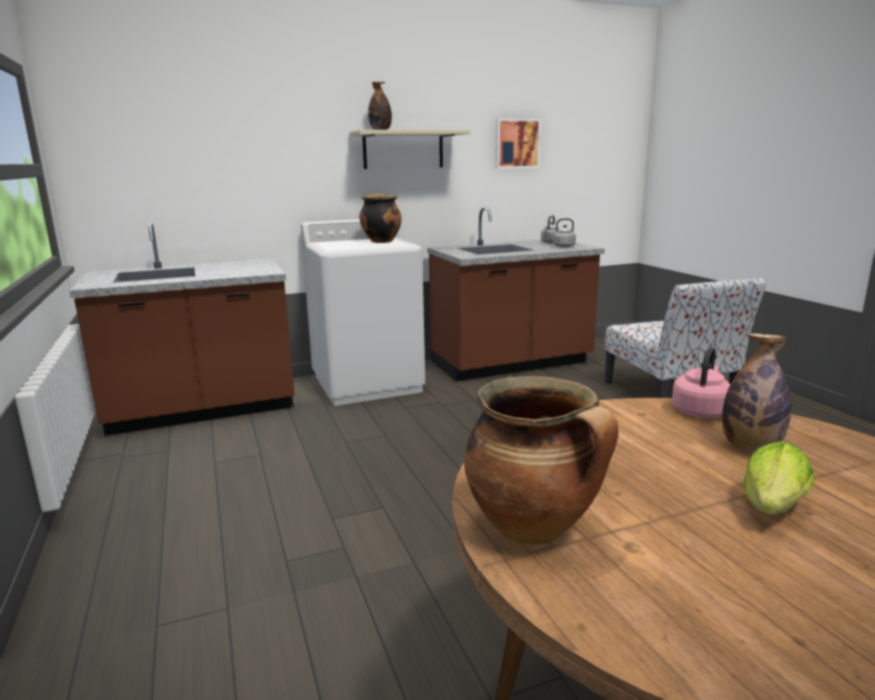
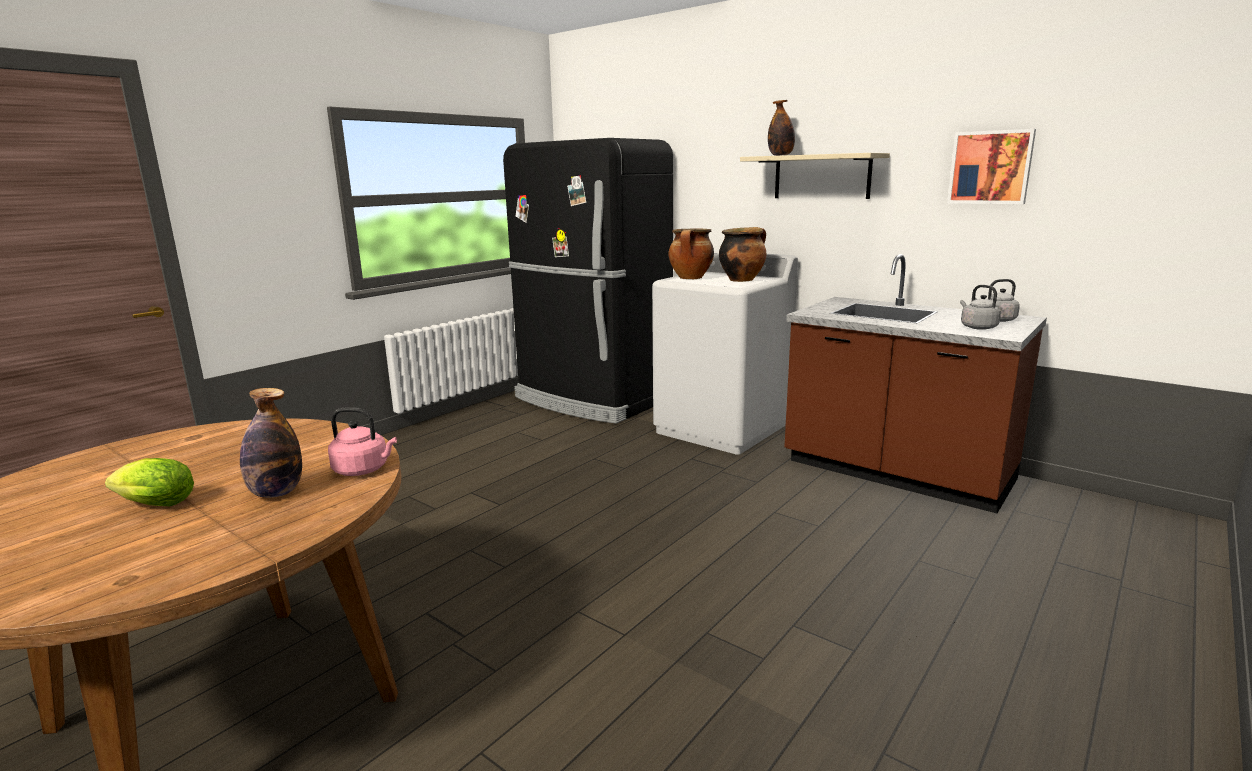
camera: 60 degrees right, 0 degrees up
(203, 409) = (592, 399): brown counter -> black fridge
(535, 528) = (145, 448): cooking pot -> cooking pot (691, 278)
(670, 395) = (977, 600): chair -> none

